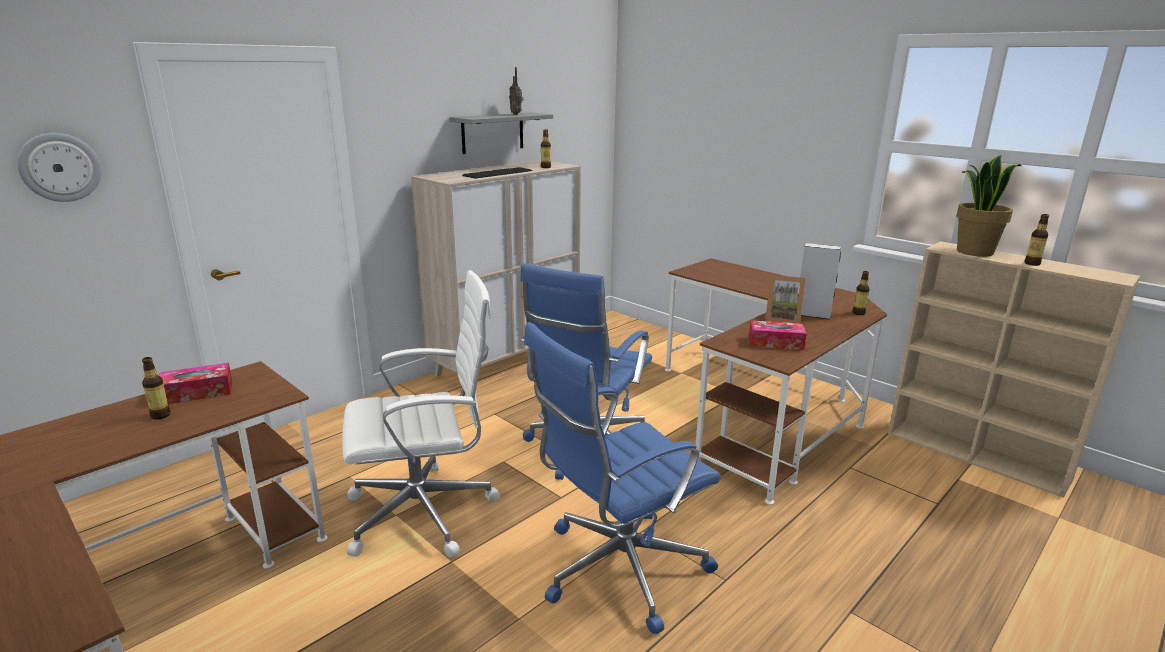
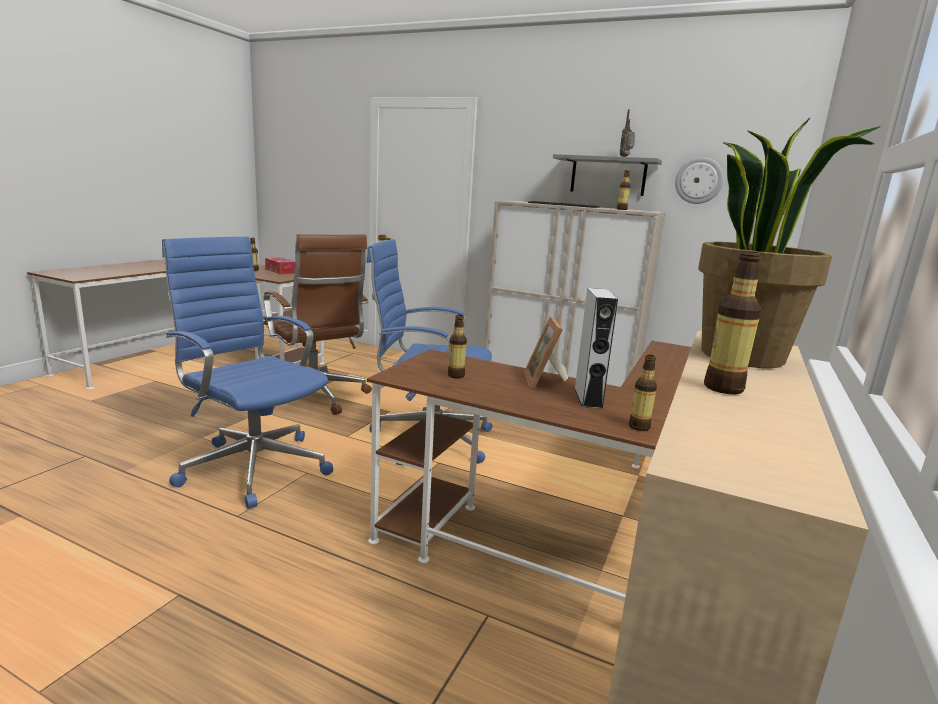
camera: 70 degrees right, 5 degrees down
(60, 167) = (333, 162): wall clock -> wall clock (699, 180)
(426, 512) = (315, 397): white office chair -> brown office chair
(775, 343) = (456, 375): tissue box -> bottle

